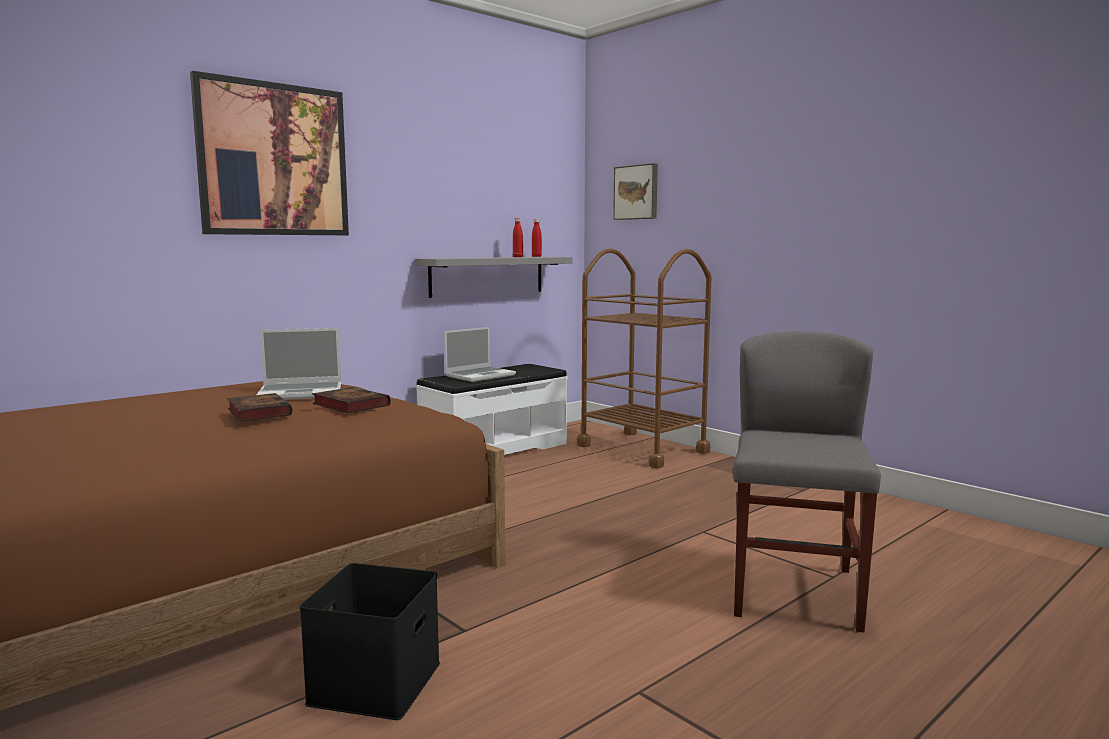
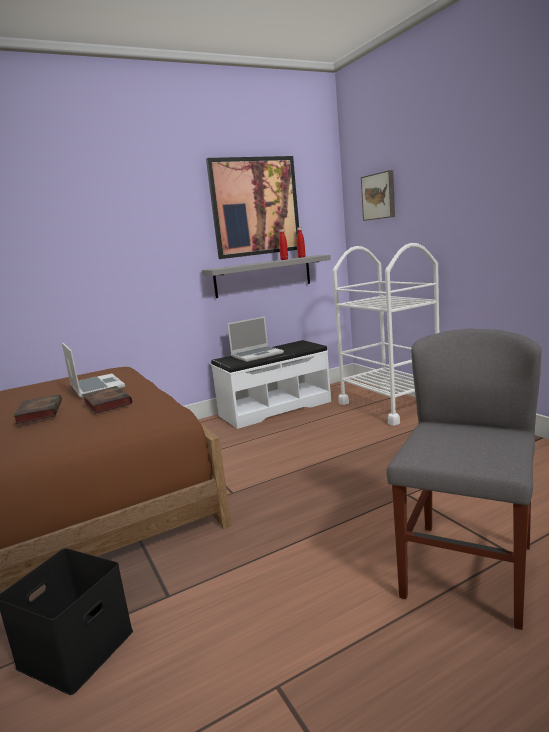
camera: 15 degrees right, 5 degrees up
(274, 160) = (80, 209): picture -> picture (255, 207)
(302, 393) = (95, 387): laptop -> laptop turned 120 degrees counterclockwise
(642, 449) = (389, 406): brown cart -> white cart

